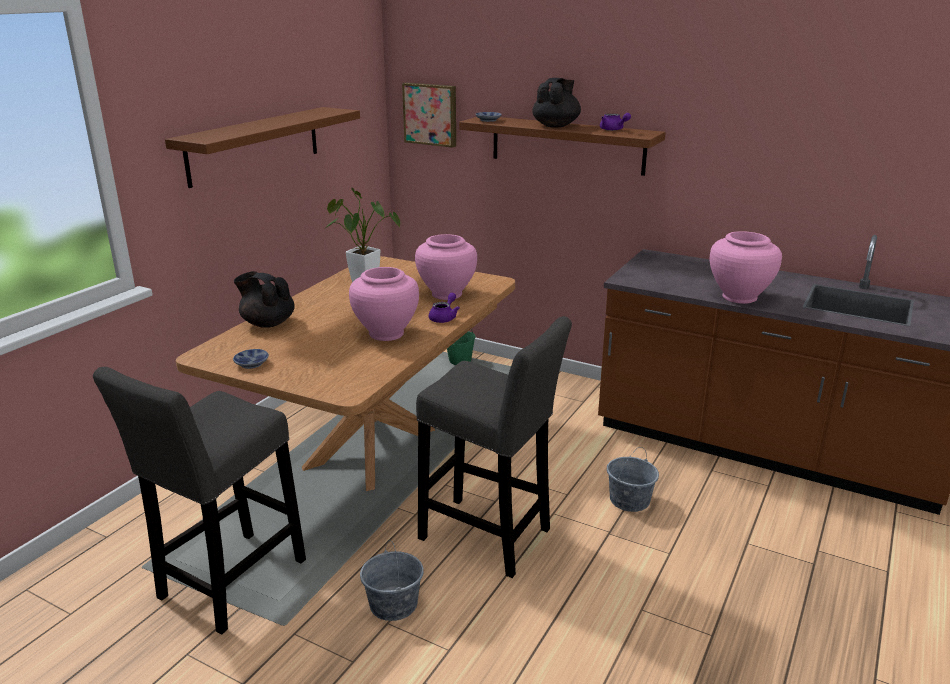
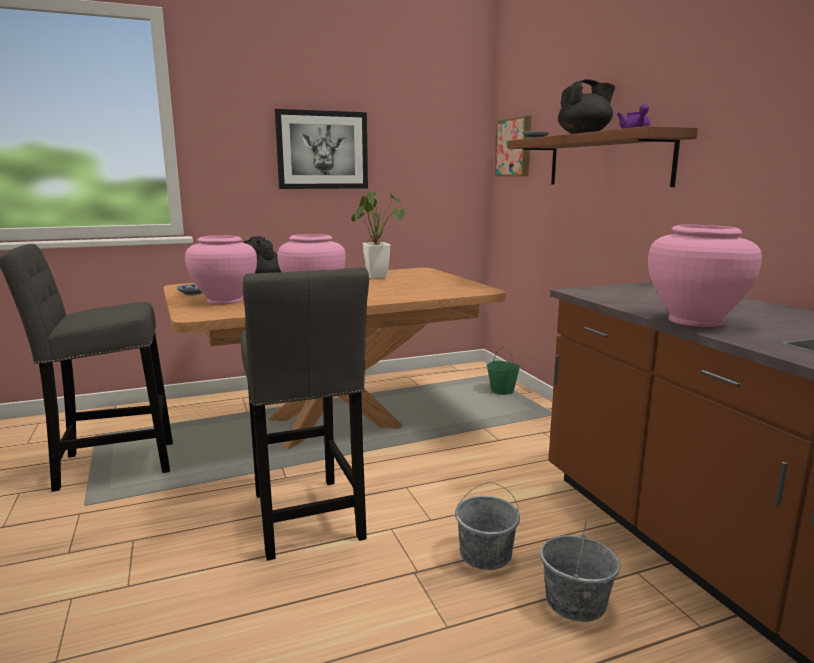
camera: 40 degrees right, 10 degrees down
(255, 145) = (322, 150): brown shelf -> picture
(393, 604) = (160, 529): grey bucket -> grey bucket (575, 601)
(444, 318) = (380, 299): purple teapot -> none
(446, 294) = (421, 289): pink vase -> pink vase (225, 300)

